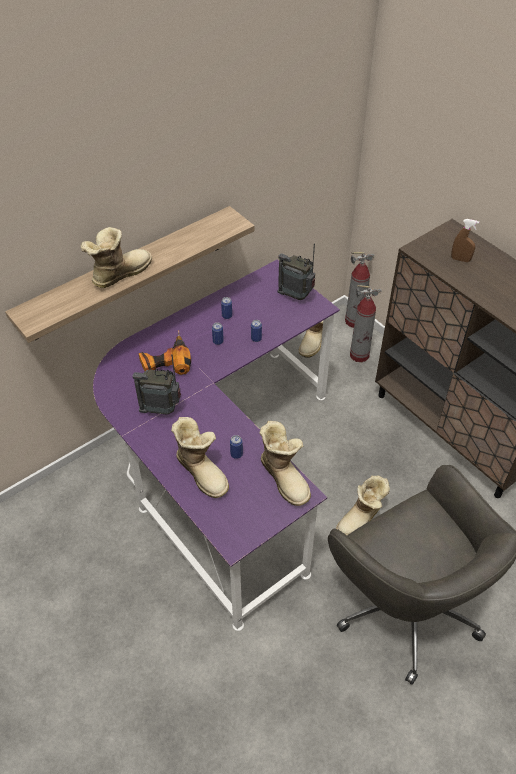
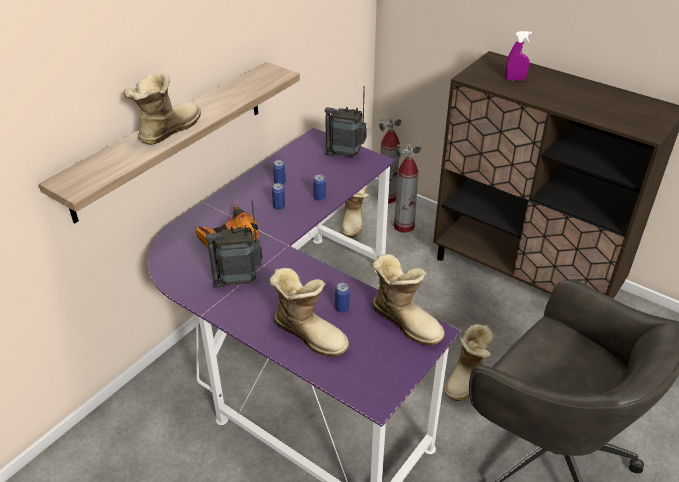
camera: 15 degrees left, 10 degrees down
(460, 259) = (515, 79): brown spray bottle -> purple spray bottle

